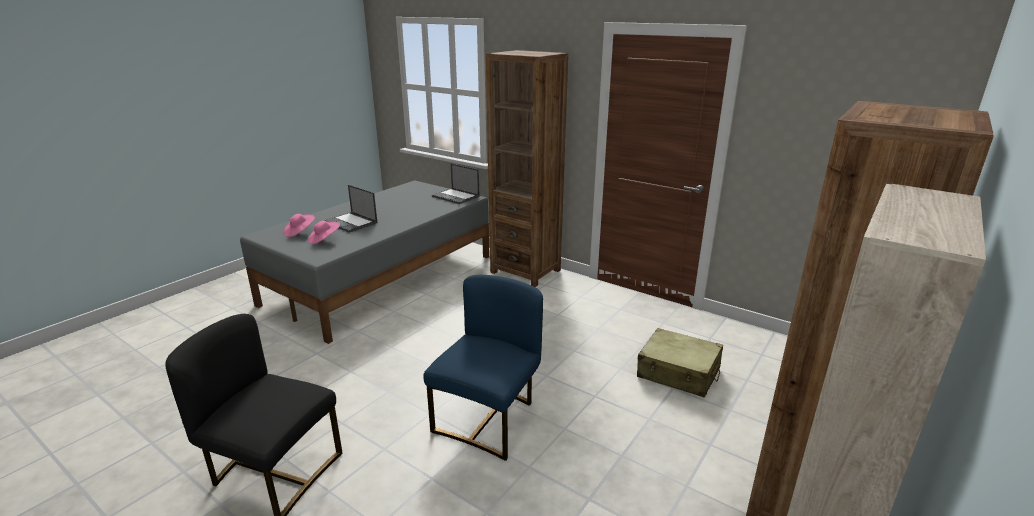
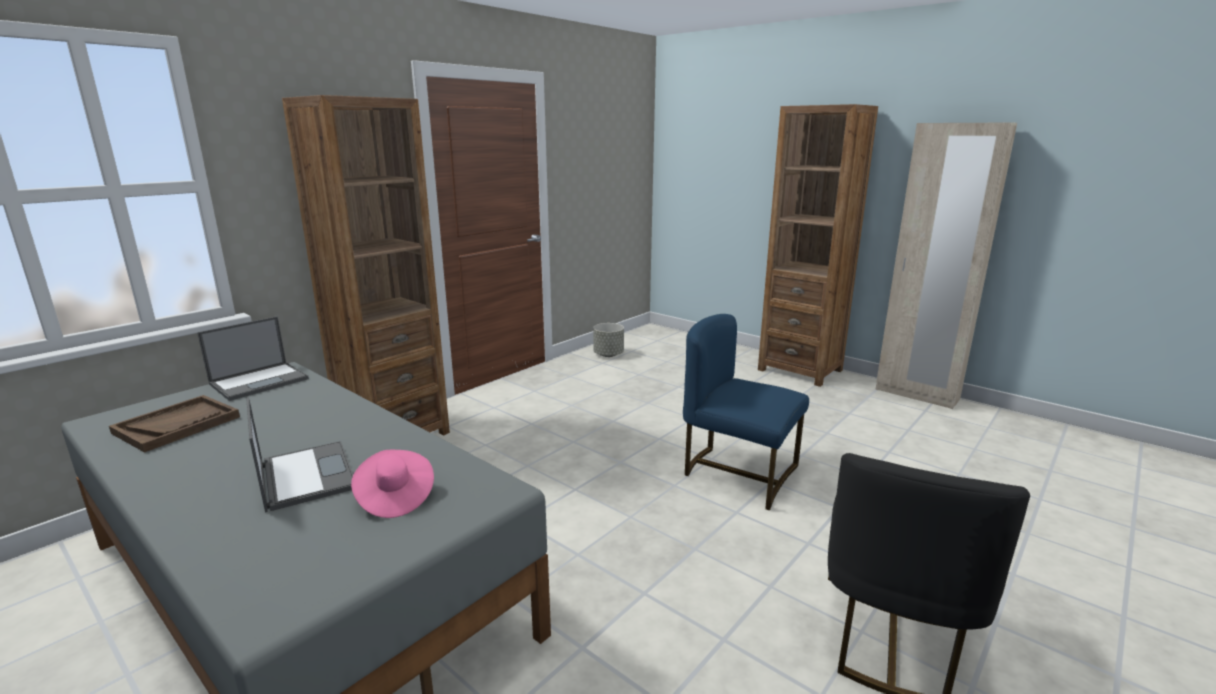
camera: 85 degrees left, 5 degrees down
(300, 232) = (310, 541): pink hat -> none
(351, 222) = (306, 475): laptop -> laptop turned 75 degrees counterclockwise
(407, 195) = (177, 425): none -> brown tray
(678, 373) = (656, 381): beige suitcase -> none
(738, 340) = (608, 354): none -> grey planter

